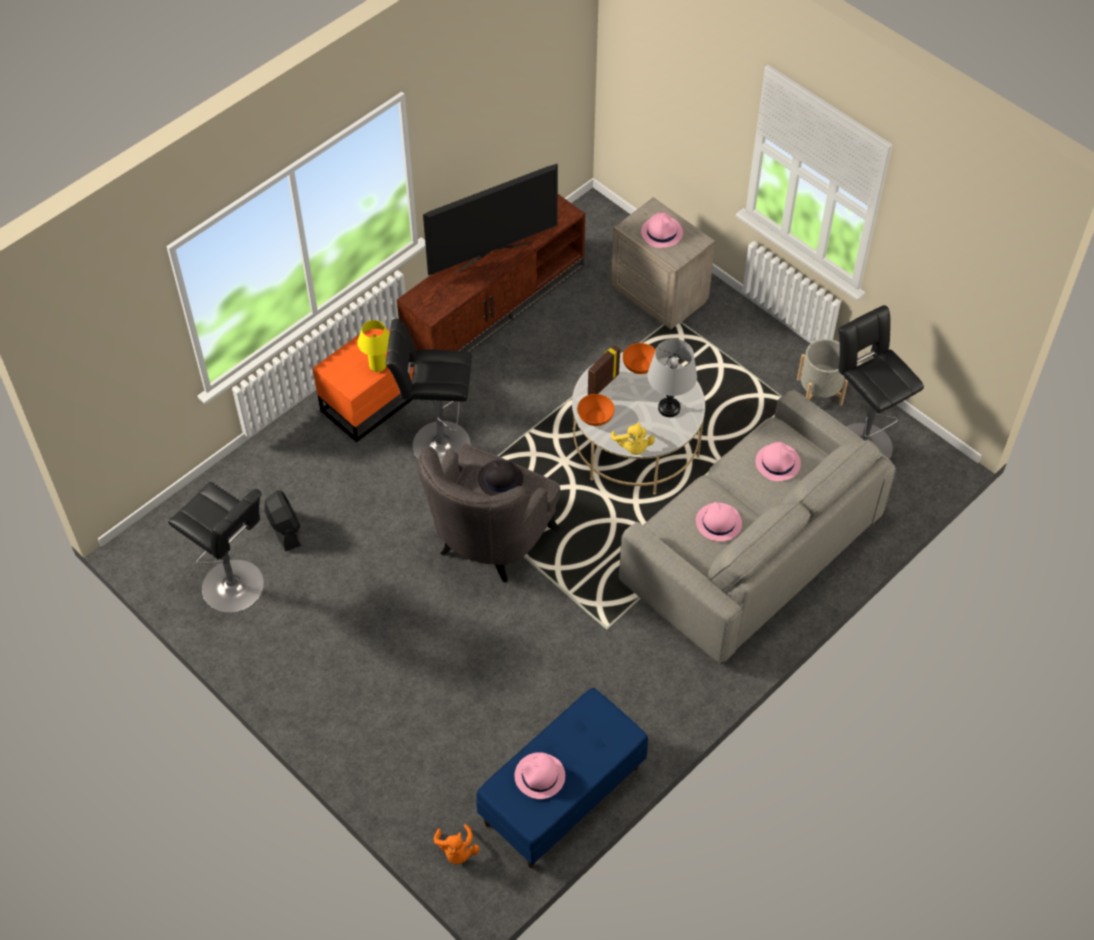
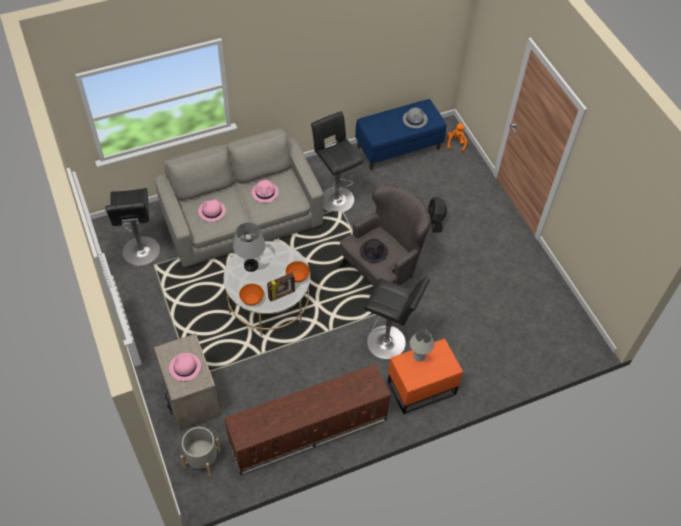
camera: 160 degrees left, 0 degrees up
(236, 588) = (535, 297): black stool -> black stool (335, 198)
(284, 529) = (499, 322): black fan -> black fan (435, 221)
(378, 365) = (419, 356): yellow table lamp -> white table lamp
(493, 256) = (308, 404): television -> none
(539, 776) = (415, 119): pink hat -> grey hat
(633, 447) = (286, 250): yellow plush toy -> none
(819, 391) = (140, 291): grey planter -> grey planter (202, 459)

